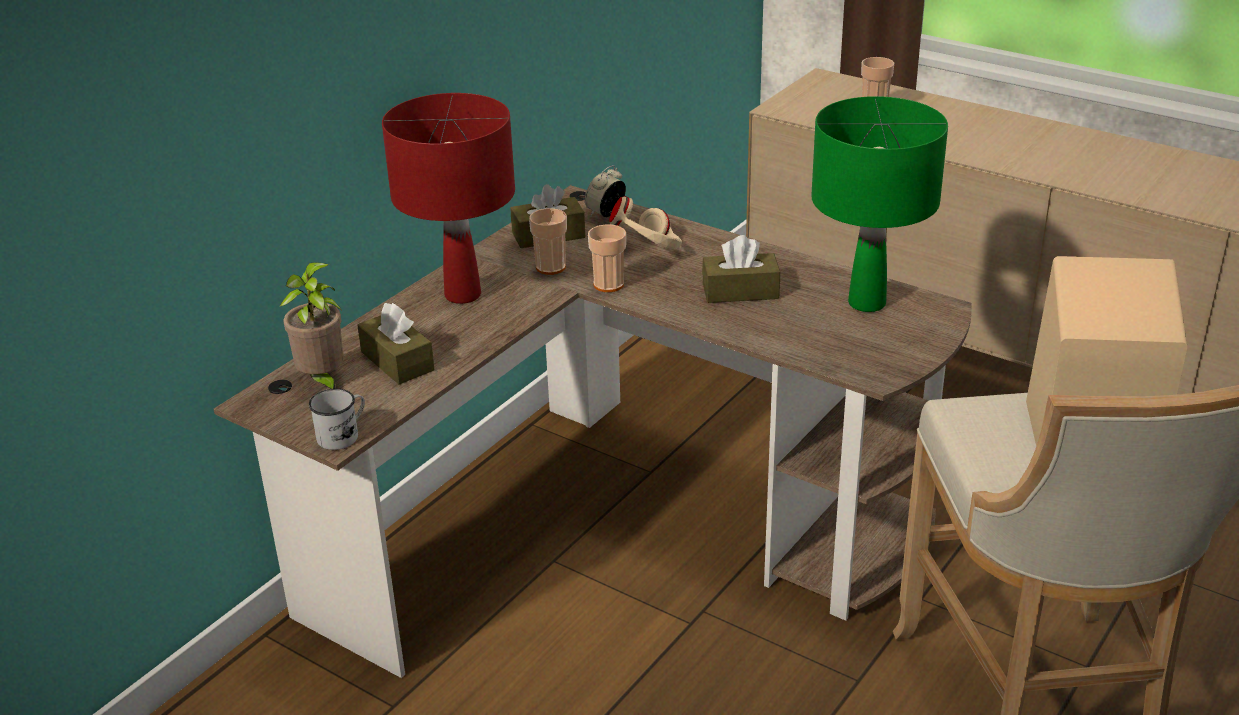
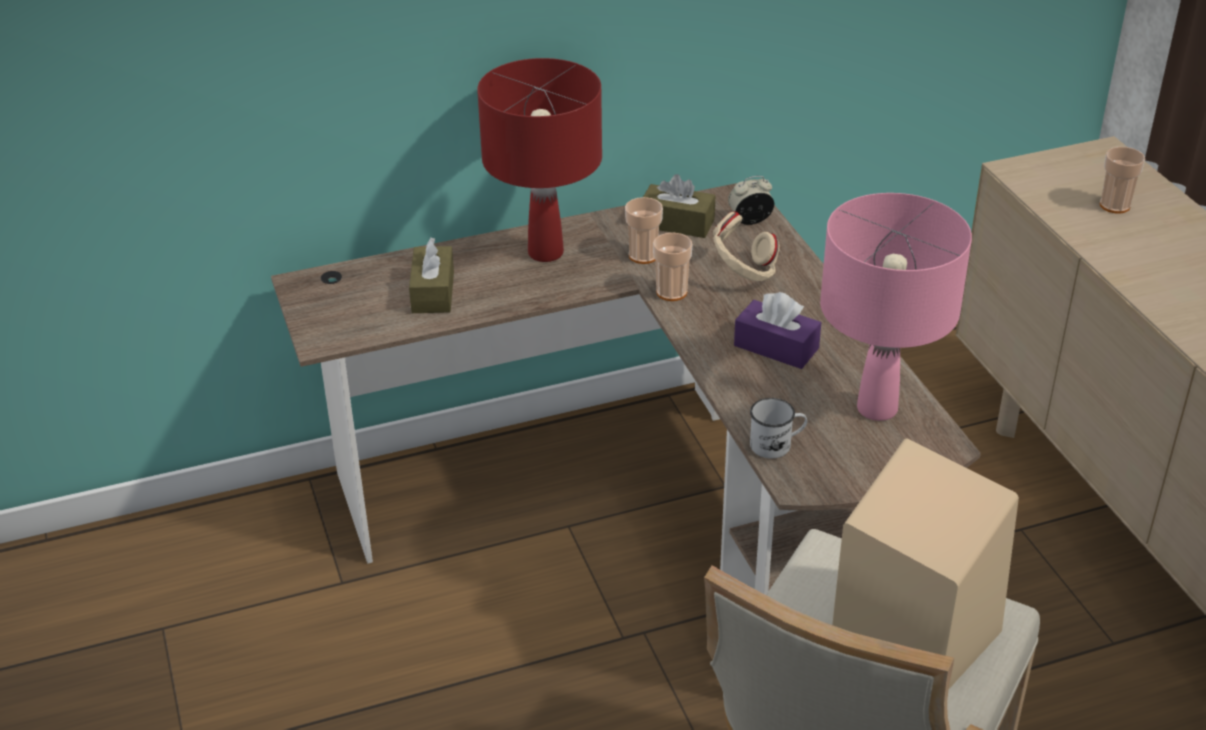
camera: 35 degrees right, 5 degrees up
(322, 381) = (363, 286): potted plant -> none
(343, 435) = (329, 338): white mug -> white mug (777, 445)
(740, 291) = (776, 347): brown tissue box -> purple tissue box
(866, 303) = (876, 408): green table lamp -> pink table lamp

